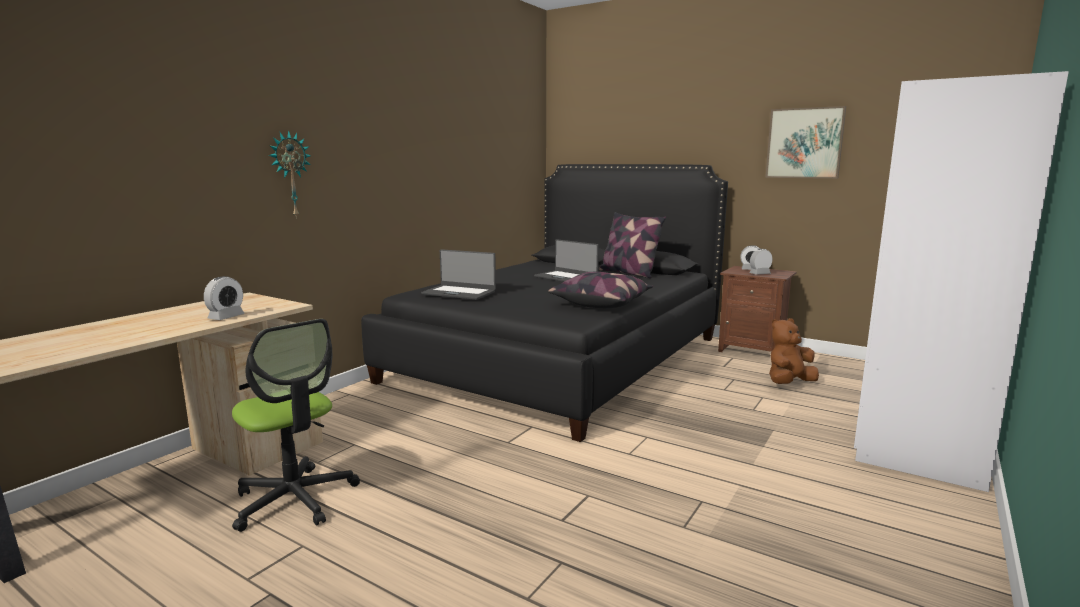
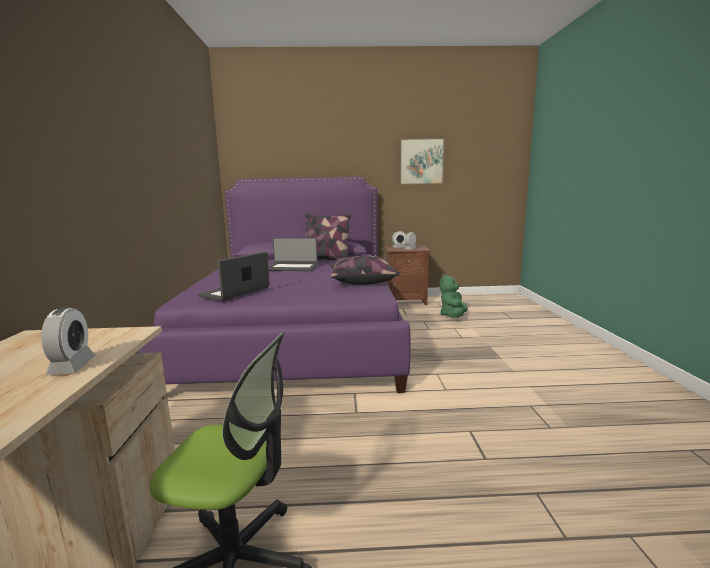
camera: 35 degrees left, 0 degrees up
(290, 175) = (49, 174): wall clock -> none
(459, 293) = (235, 292): laptop -> laptop turned 135 degrees clockwise
(560, 358) = (297, 334): black bed -> purple bed
(789, 383) = (453, 316): brown plush toy -> green plush toy
(918, 436) = (549, 330): white wardrobe -> none

